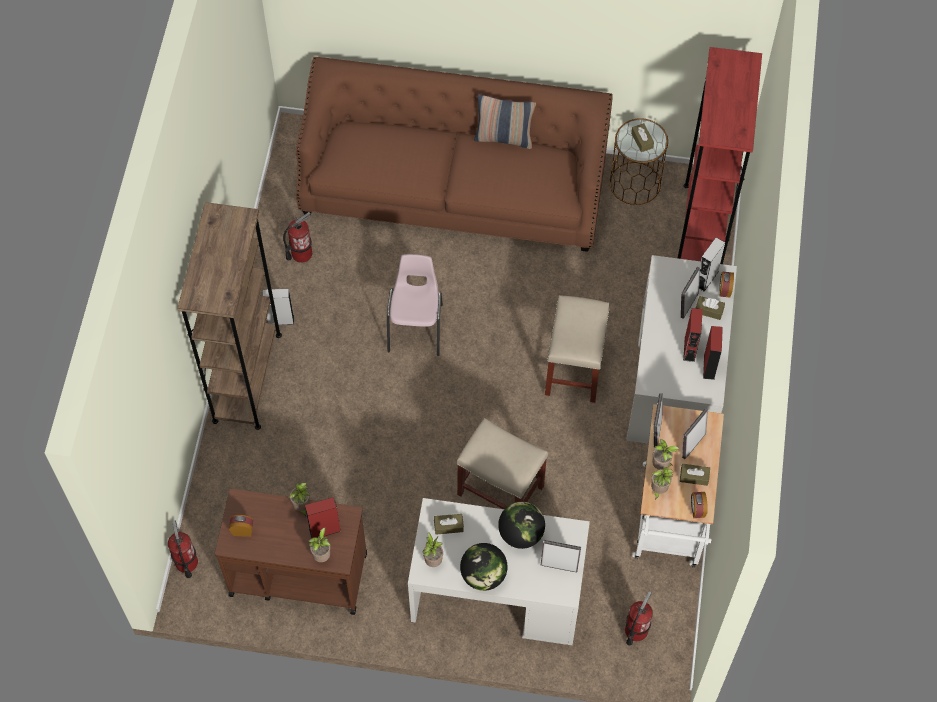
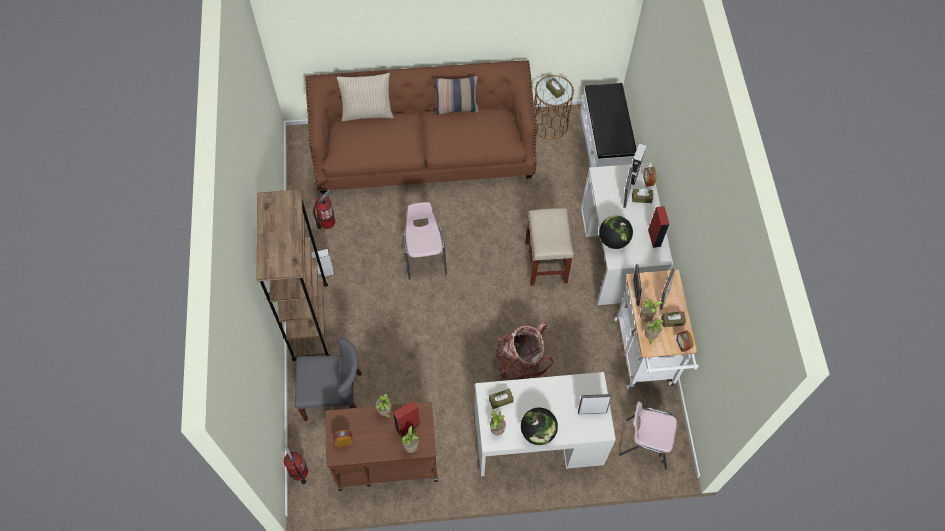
camera: 15 degrees left, 0 degrees up
(253, 479) = (334, 396): none -> grey chair
(385, 119) = (367, 112): none -> beige pillow
(502, 491) = (519, 362): beige stool -> backpack
(521, 533) = (556, 393): globe -> globe (613, 240)
(635, 630) = (645, 442): fire extinguisher -> pink chair
(689, 348) = (636, 228): red speaker -> none
(702, 229) = (605, 146): red bookcase -> white bench

